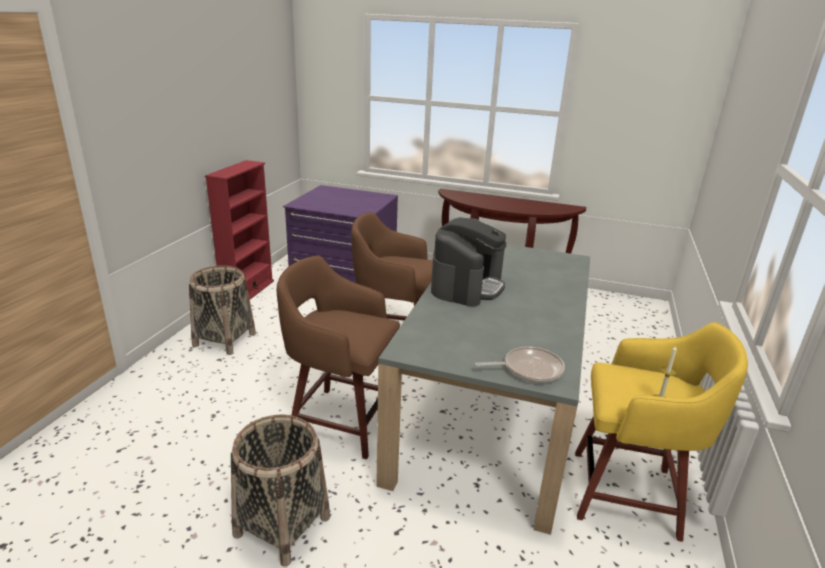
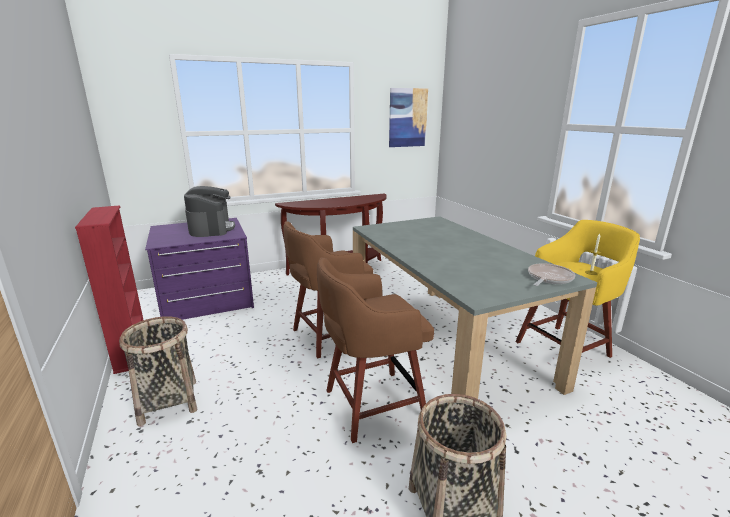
camera: 40 degrees left, 5 degrees down
(467, 286) = (420, 250): coffee machine -> coffee machine (211, 229)
(655, 106) = (407, 118): none -> picture

